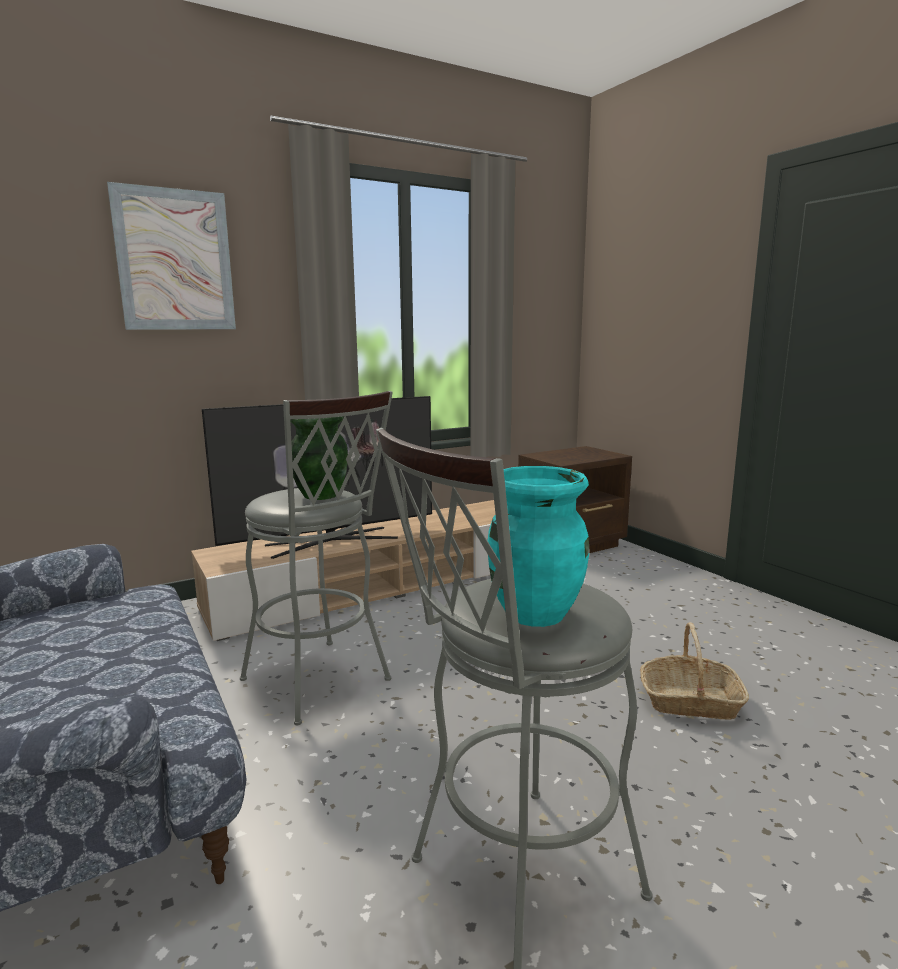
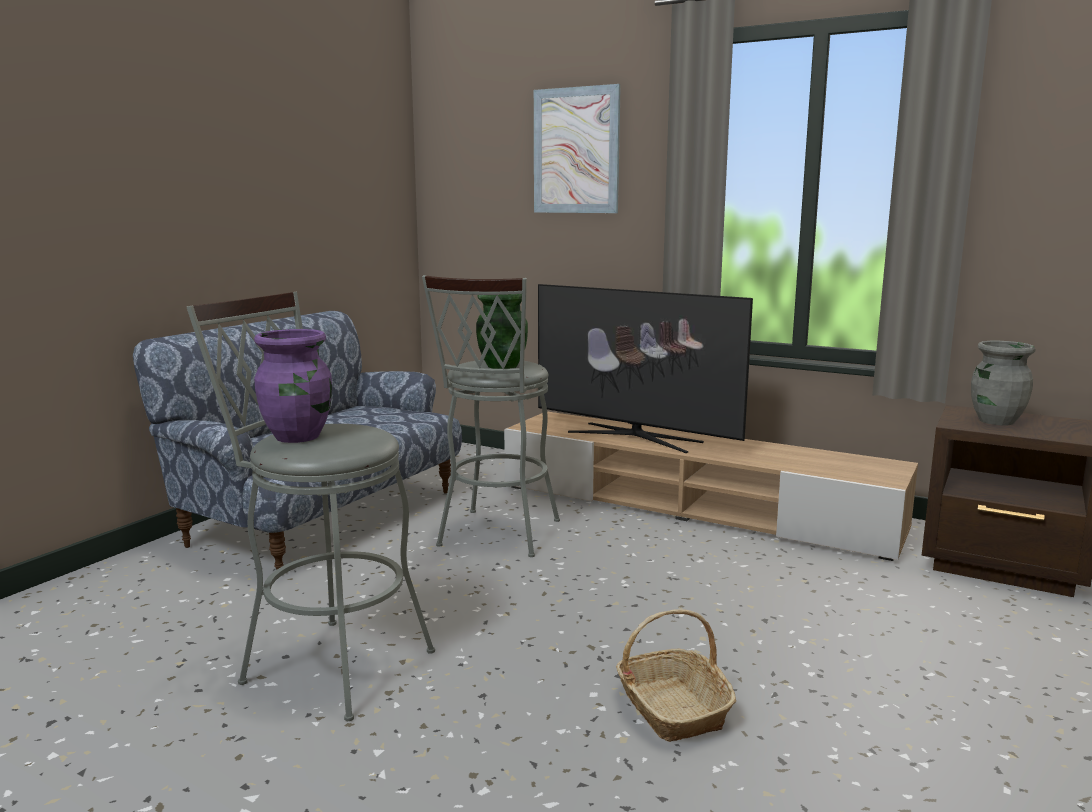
camera: 60 degrees right, 0 degrees up
(535, 613) = (298, 437): turquoise vase -> purple vase
(564, 456) = (996, 421): none -> grey vase

